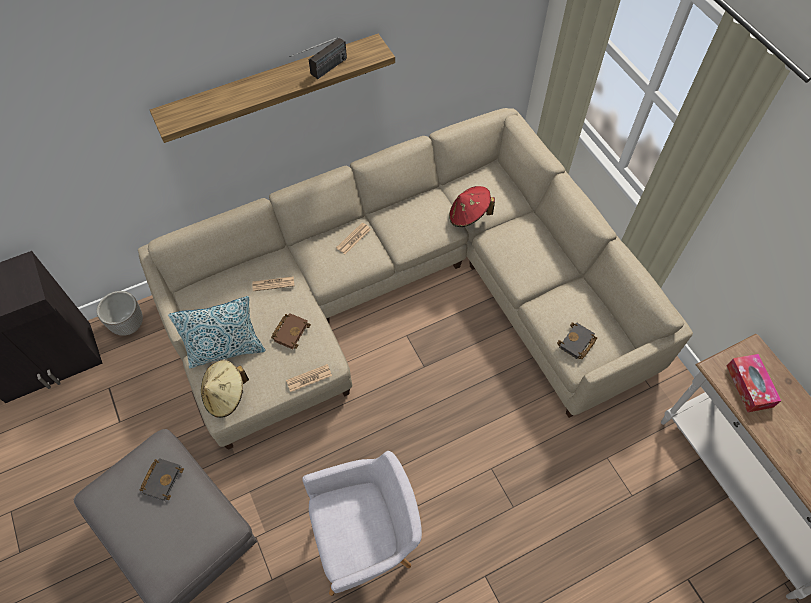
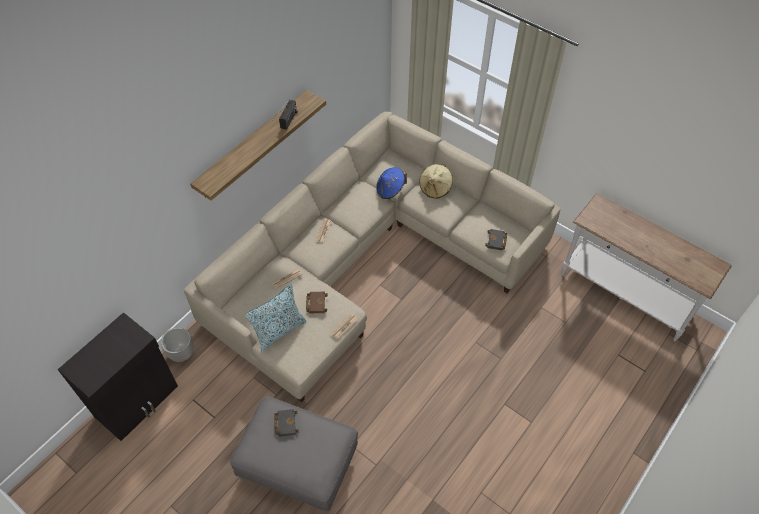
camera: 25 degrees left, 5 degrees down
(226, 395) = (296, 358): beige hat -> beige hat (435, 188)
(366, 544) = (423, 418): grey armchair -> none
(468, 216) = (390, 190): red hat -> blue hat
(749, 386) = (606, 222): tissue box -> none

